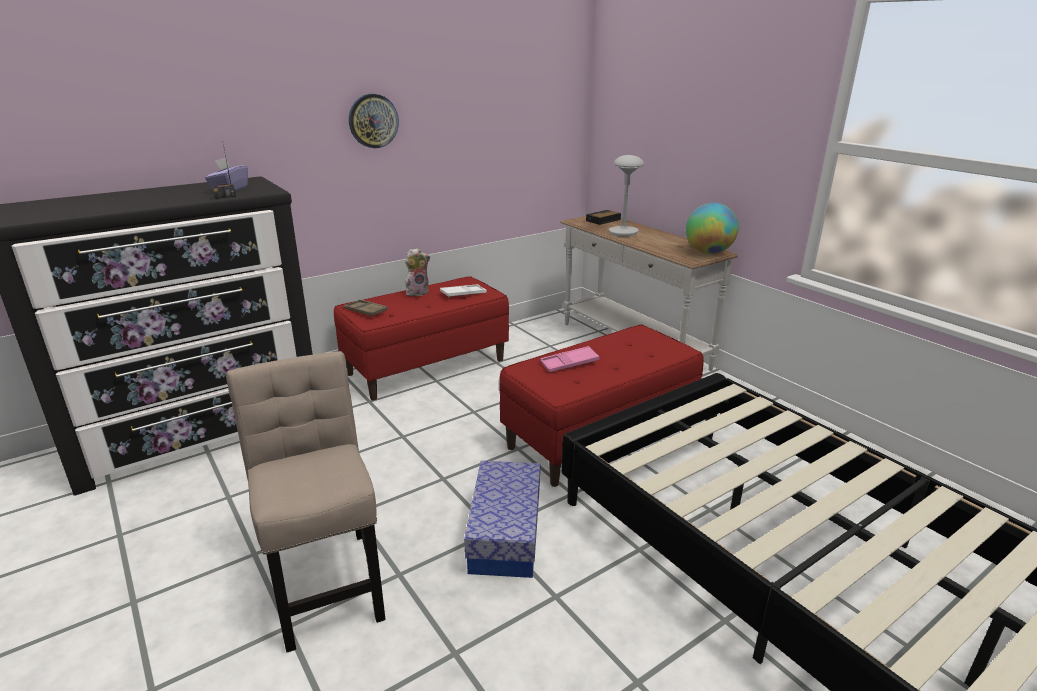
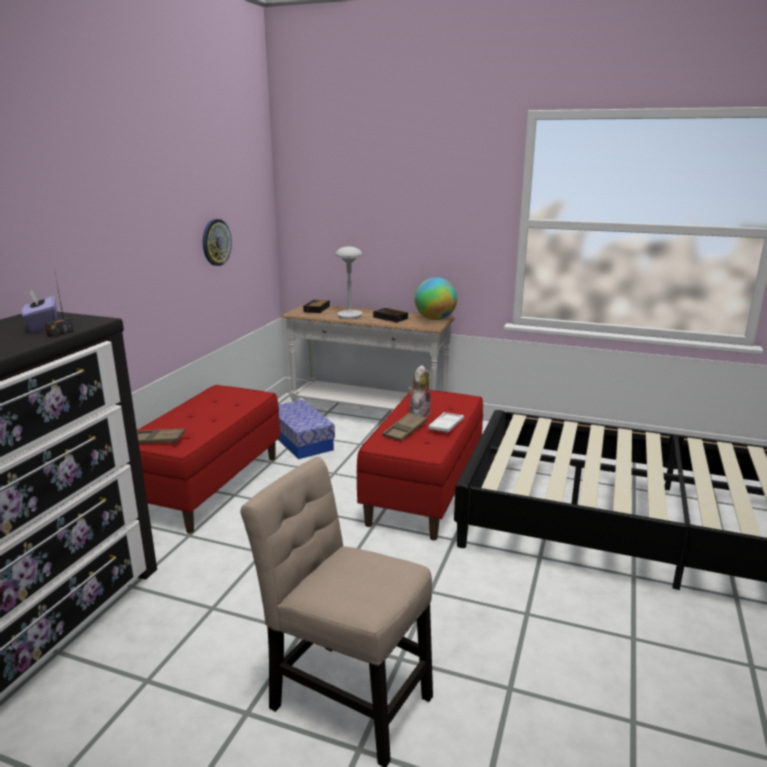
camera: 35 degrees left, 5 degrees down
(373, 121) = (124, 236): wall clock -> wall clock (216, 242)
(417, 292) = (185, 410): plush toy -> plush toy (419, 412)
(463, 294) = (233, 401): white tray -> white tray (446, 425)
(505, 533) = (442, 589): storage box -> storage box (301, 441)
(569, 363) = (405, 430): pink tray -> brown tray
(661, 242) = (391, 318): none -> alarm clock

